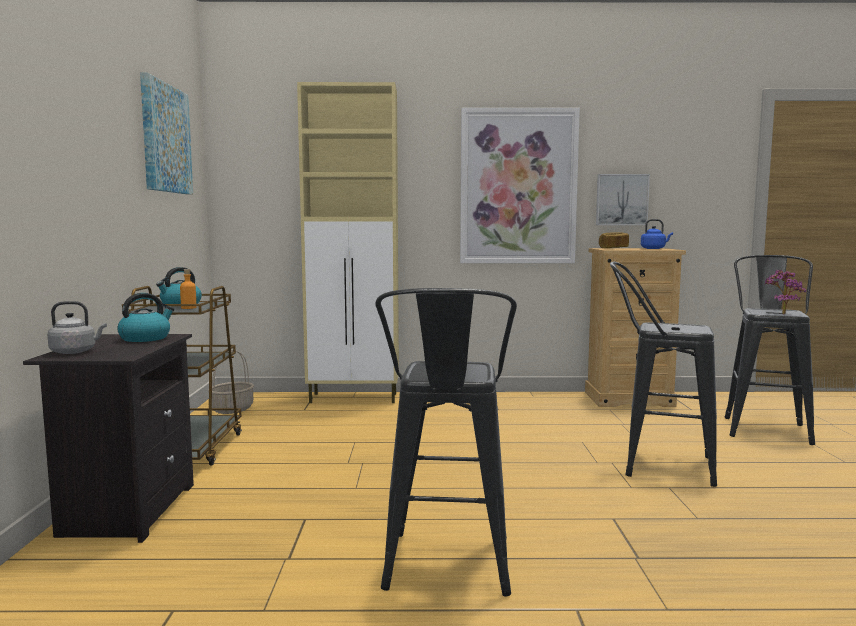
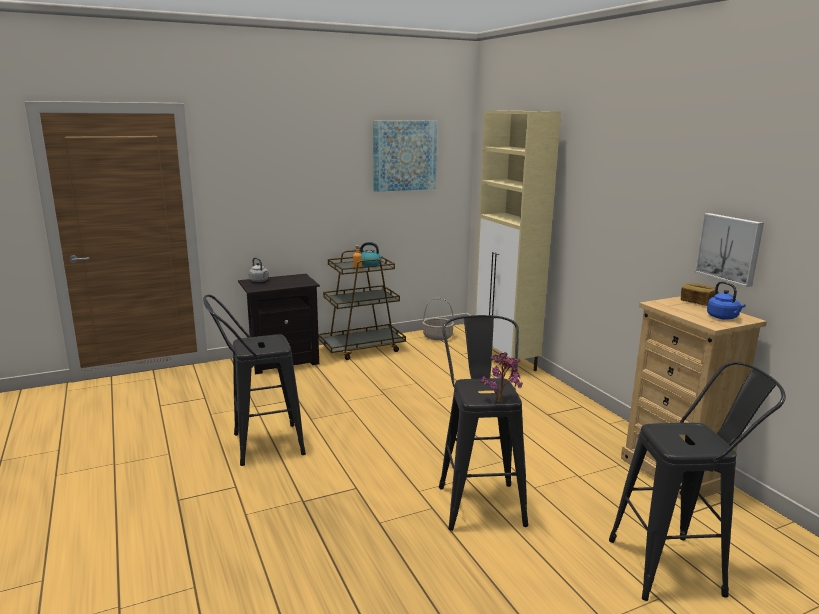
camera: 65 degrees right, 10 degrees up
(145, 338) = (299, 281): kettle -> none
(518, 187) = (637, 213): picture -> none
(781, 313) = (671, 440): potted plant -> potted plant (501, 400)

